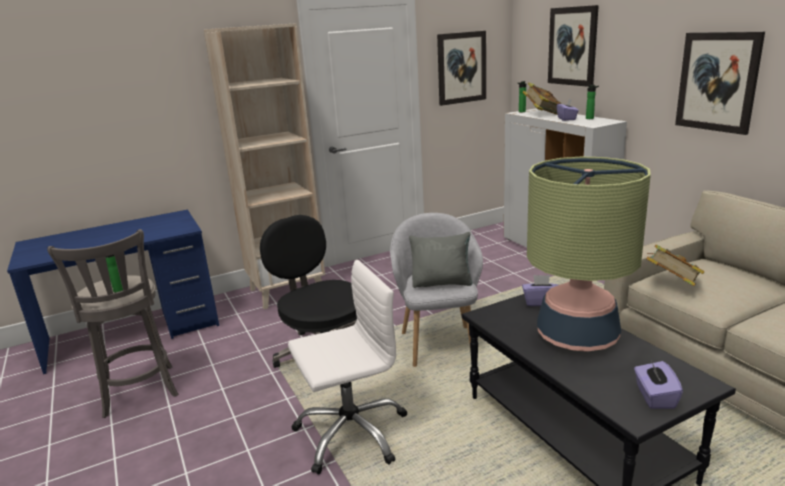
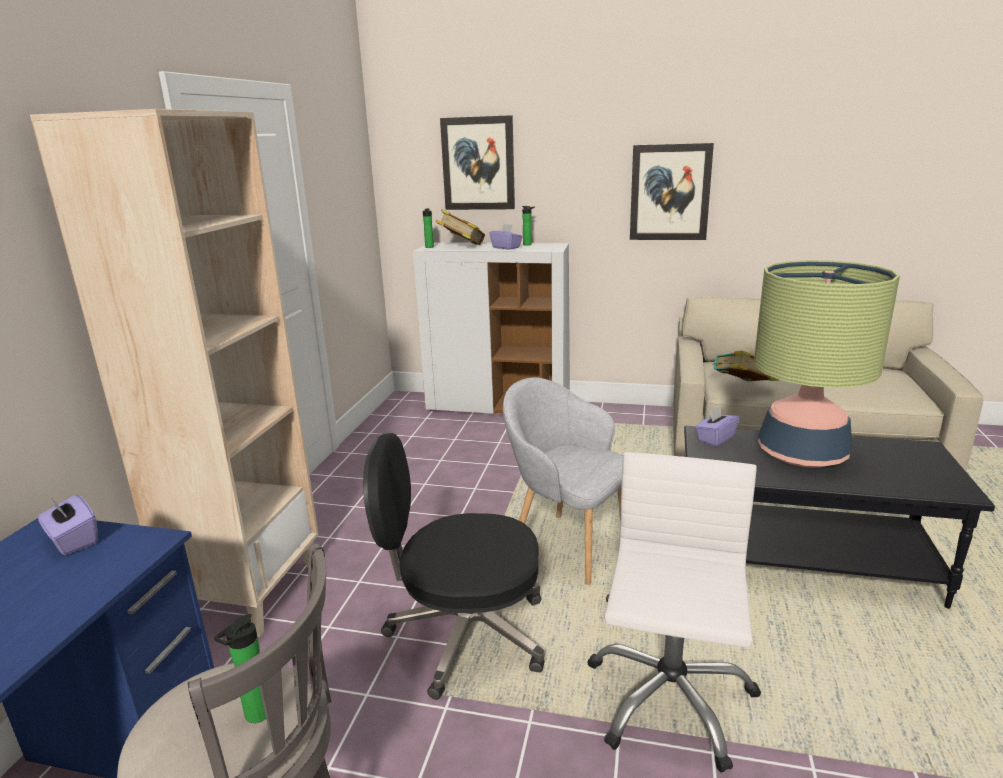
camera: 50 degrees left, 0 degrees up
(442, 283) = (586, 463): grey pillow -> none
(461, 68) = (340, 195): picture -> none
(654, 397) = (934, 471): purple tissue box -> purple tissue box (73, 540)

